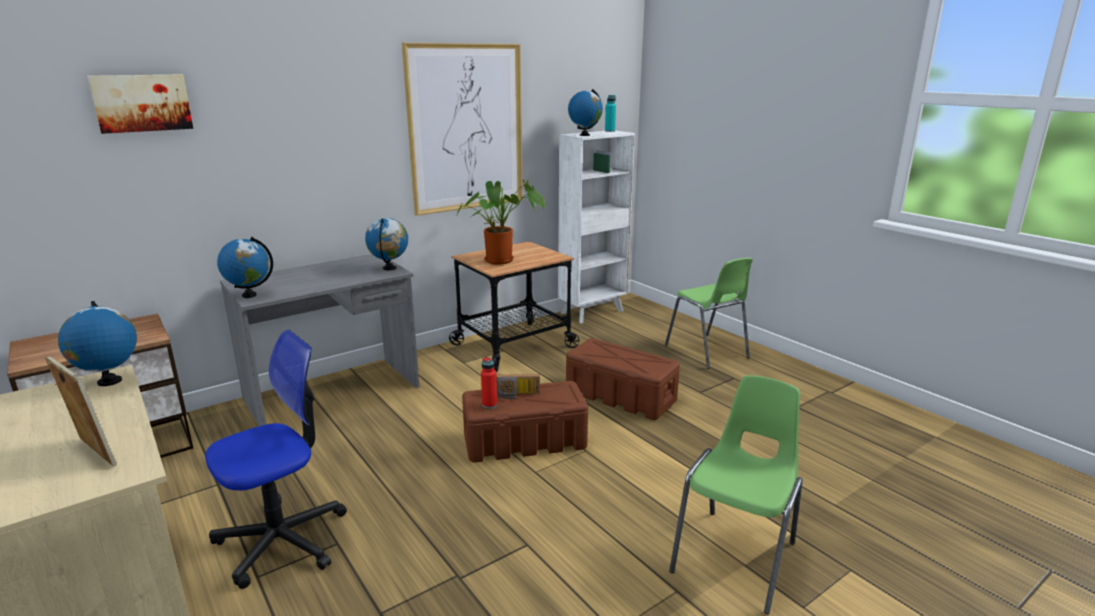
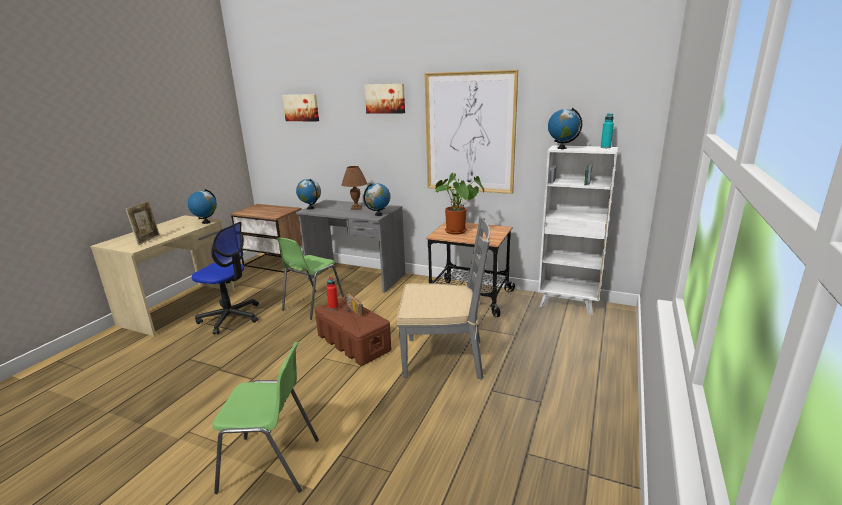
camera: 60 degrees right, 0 degrees up
(326, 272) = (356, 208): none -> brown table lamp
(336, 82) = (385, 98): none -> picture
(621, 396) = (444, 357): brown storage box -> grey chair
(707, 351) = (573, 374): green chair -> green chair (313, 305)

